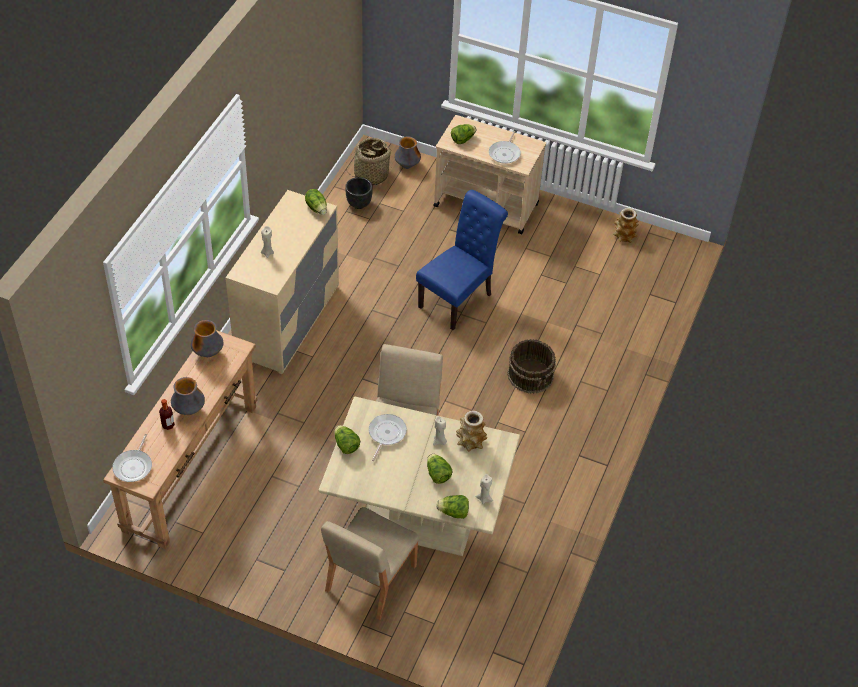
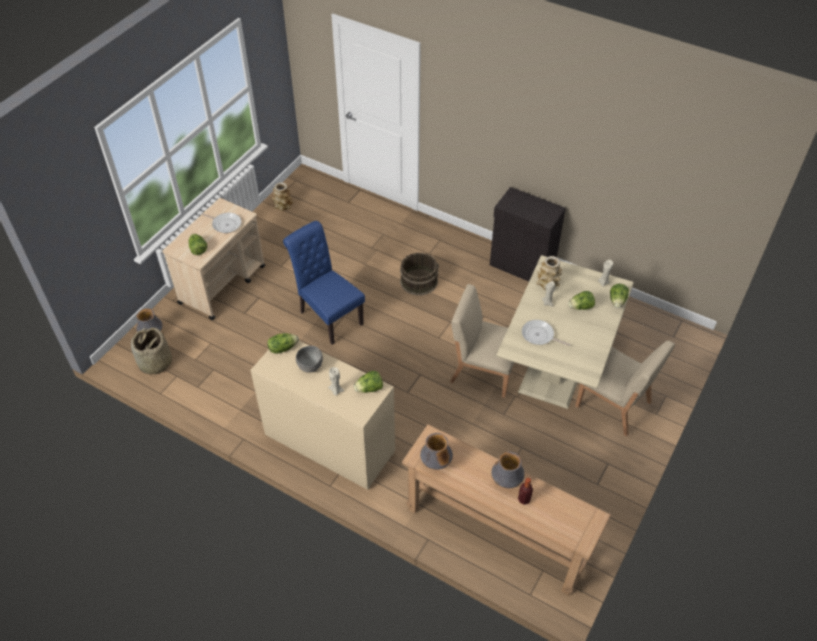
camera: 80 degrees left, 0 degrees up
(134, 466) = (573, 530): frying pan -> none
(296, 230) = (310, 366): none -> grey bowl
(346, 445) = (551, 363): lettuce -> lettuce (369, 389)
(359, 204) = (191, 375): black planter -> none
(581, 479) = (522, 267): none -> black cabinet

